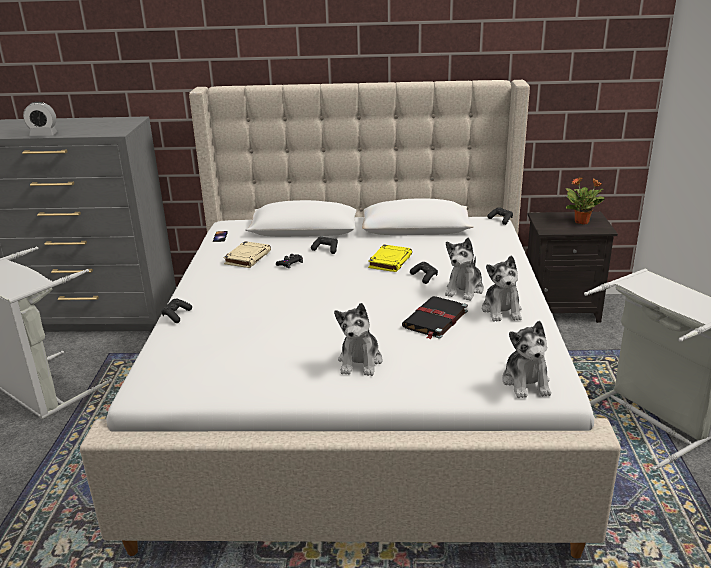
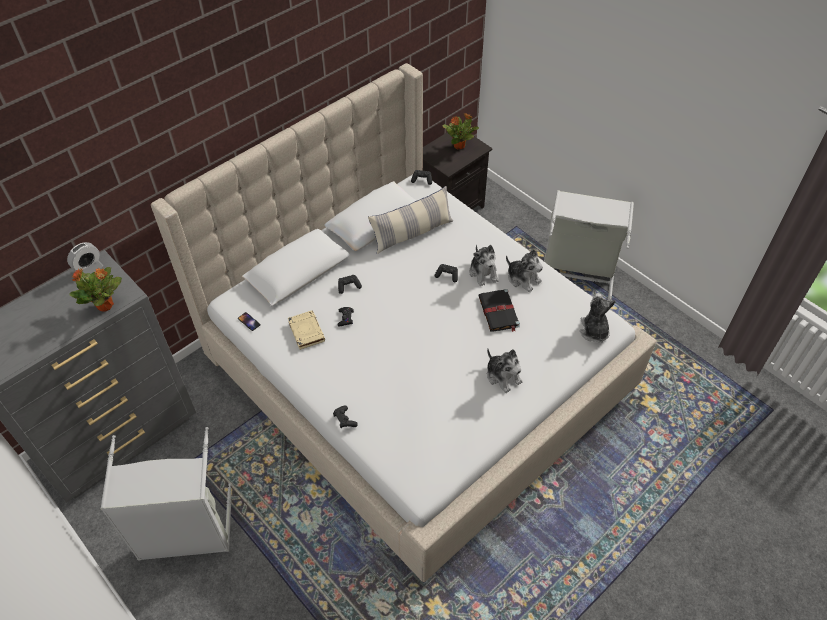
camera: 45 degrees left, 25 degrees up
(43, 135) = (59, 339): alarm clock -> alarm clock (89, 269)
(96, 132) = (106, 305): none -> potted plant
(390, 261) = (406, 272): yellow book -> none
(436, 243) = (412, 233): none -> pillow
(526, 382) = (594, 331): plush toy -> plush toy turned 135 degrees counterclockwise

